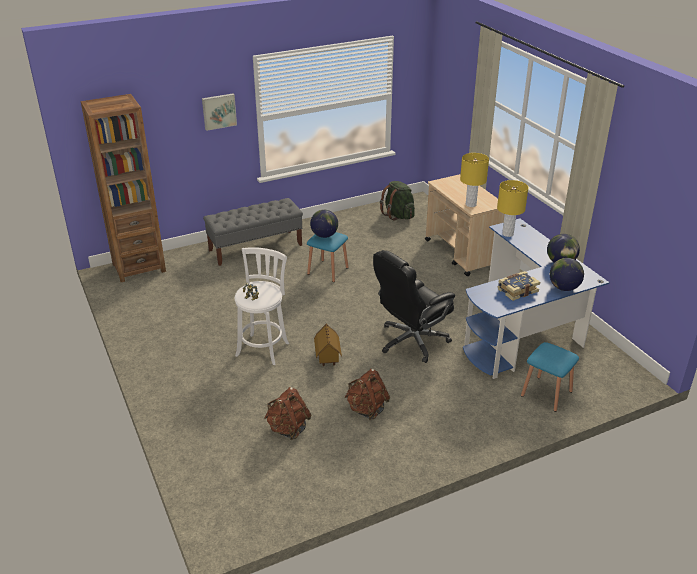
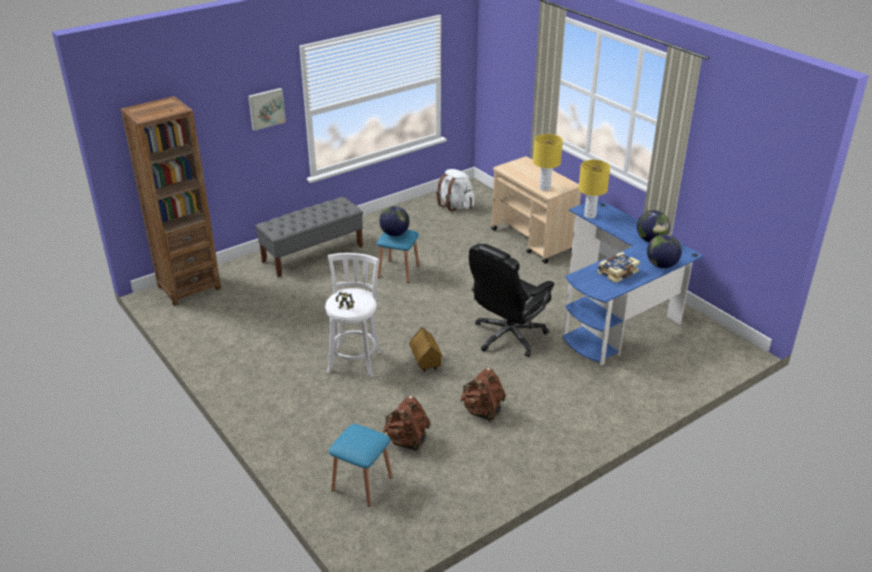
camera: 10 degrees left, 0 degrees up
(398, 215) = (455, 206): green backpack -> white backpack
(546, 393) = (657, 374): blue stool -> blue stool (362, 483)

